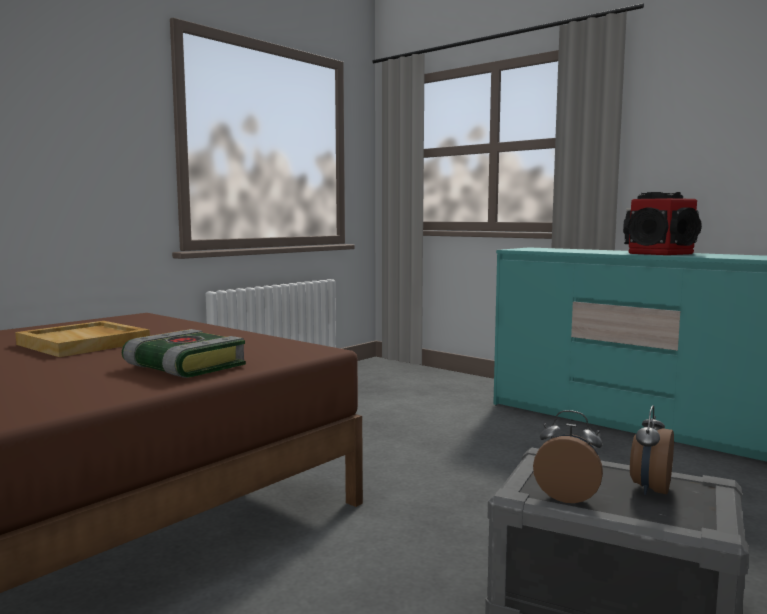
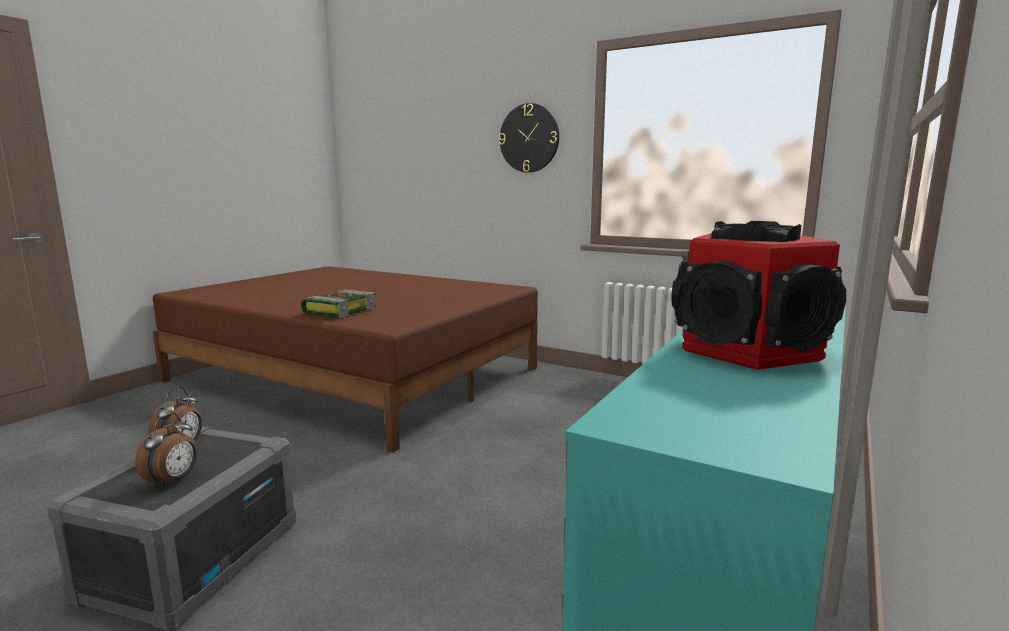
camera: 80 degrees right, 5 degrees up
(85, 343) = (411, 292): beige tray -> none
(90, 114) = (529, 138): none -> wall clock
(649, 489) = (173, 481): alarm clock -> alarm clock turned 90 degrees clockwise

